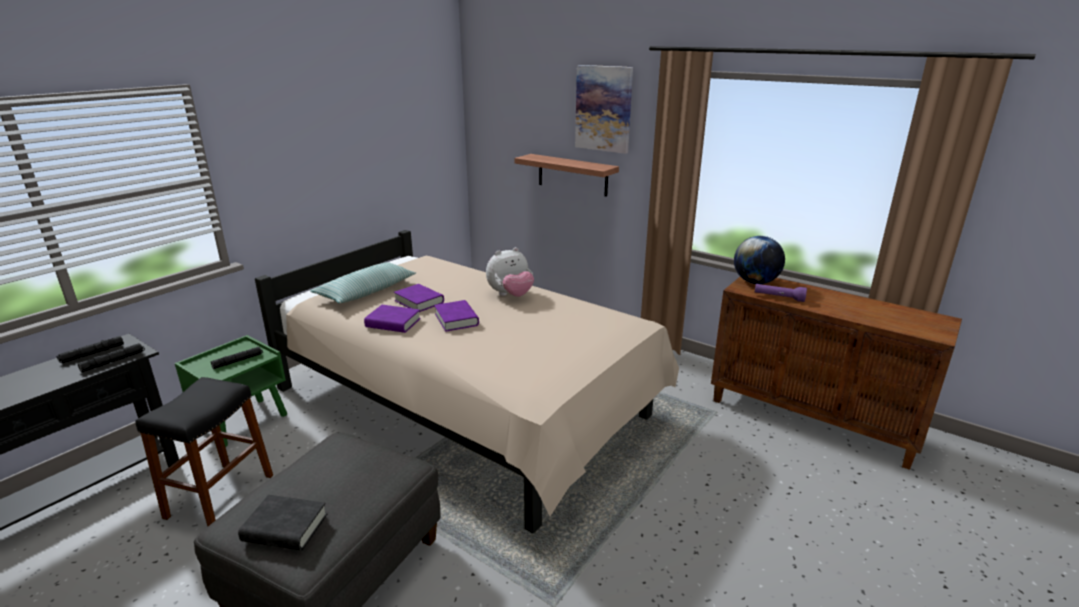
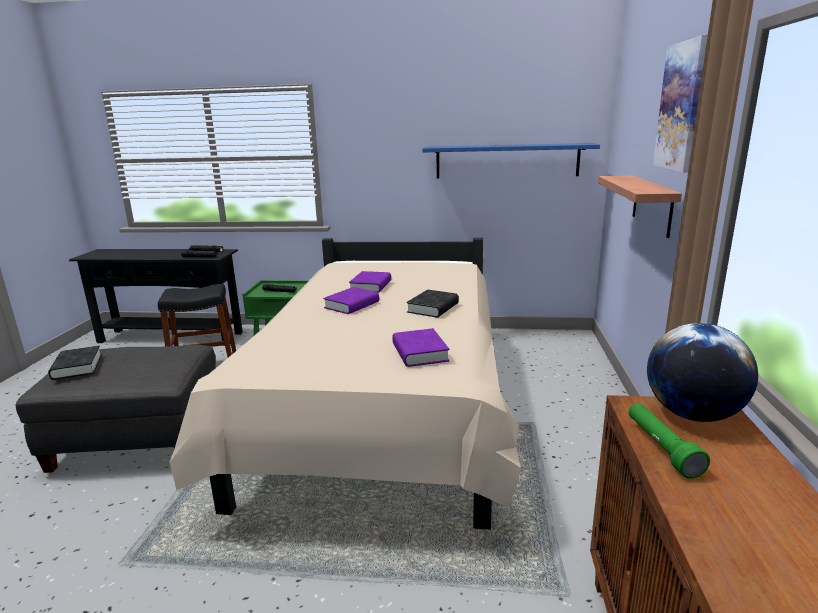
camera: 60 degrees right, 5 degrees down
(366, 292) = (368, 270): pillow -> none
(393, 323) = (321, 291): purple book -> purple book (420, 353)
(400, 151) = (507, 161): none -> blue shelf
(510, 295) = (433, 308): plush toy -> black book
(778, 298) = (661, 448): purple flashlight -> green flashlight

